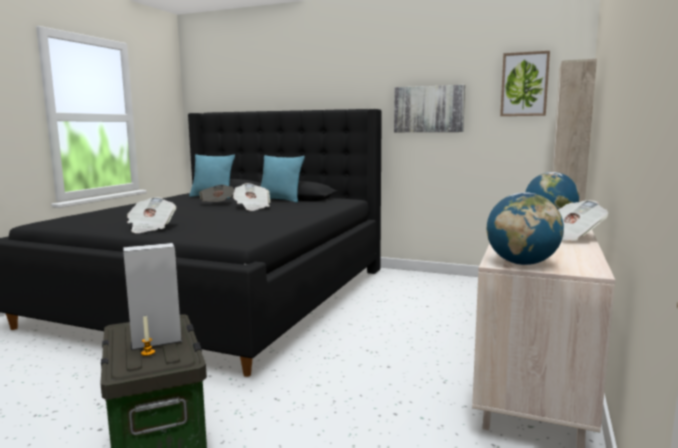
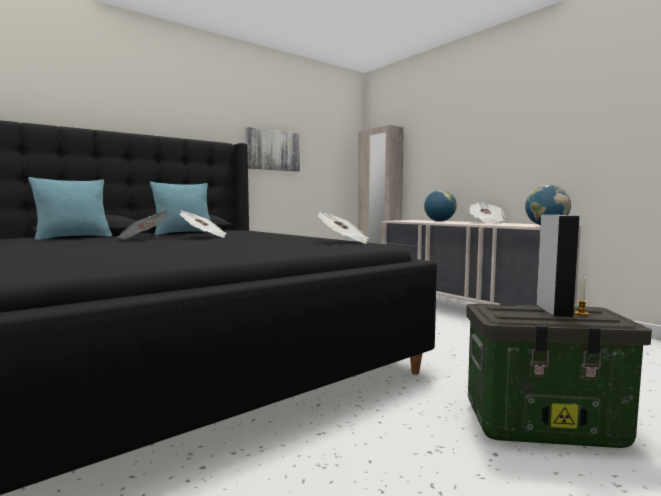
camera: 60 degrees left, 5 degrees down
(151, 228) = (248, 251): newspaper -> newspaper (344, 242)
(524, 84) = (332, 139): picture -> none

